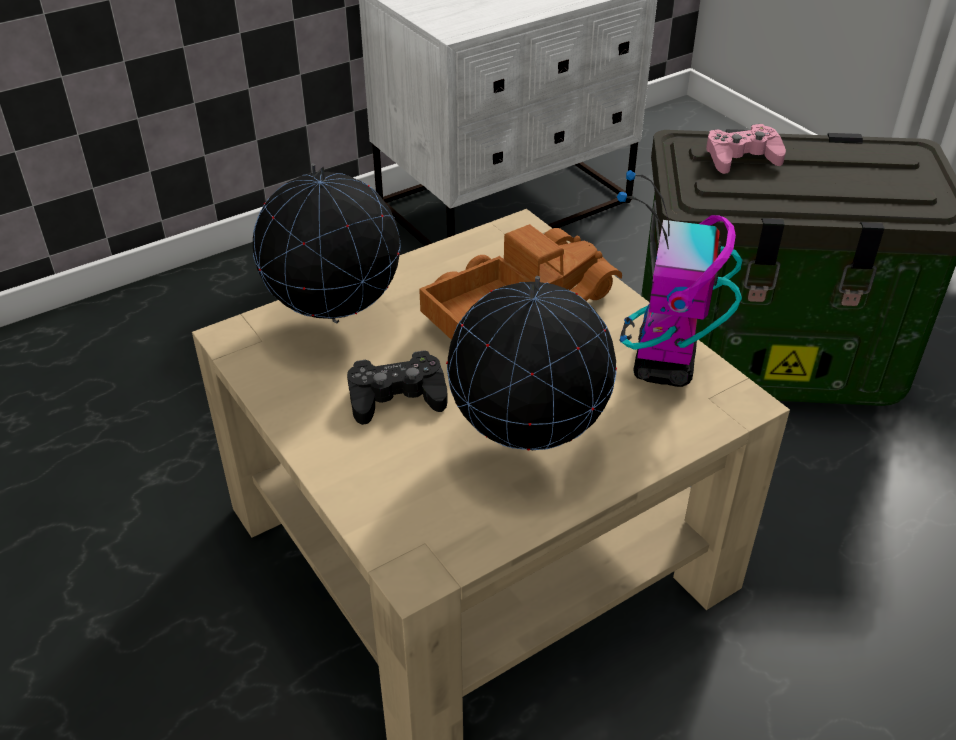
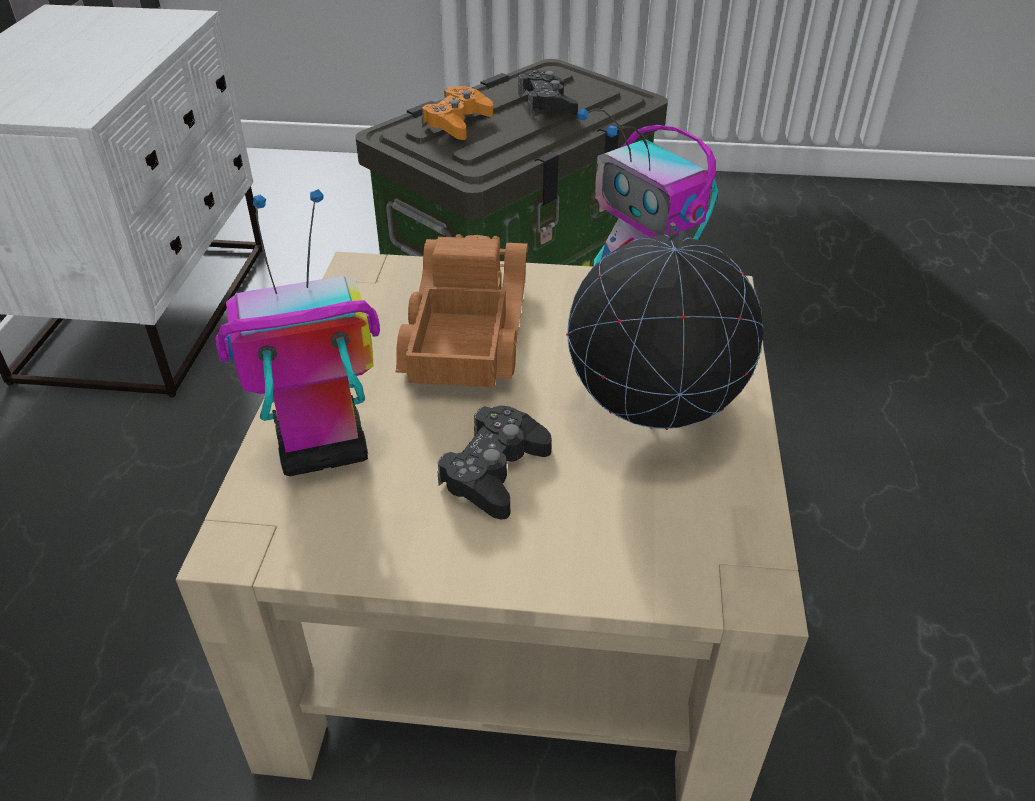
camera: 50 degrees left, 0 degrees up
(335, 319) = (321, 451): globe -> toy robot
(741, 157) = (457, 123): pink game controller -> orange game controller
(845, 178) = (547, 104): none -> black game controller

